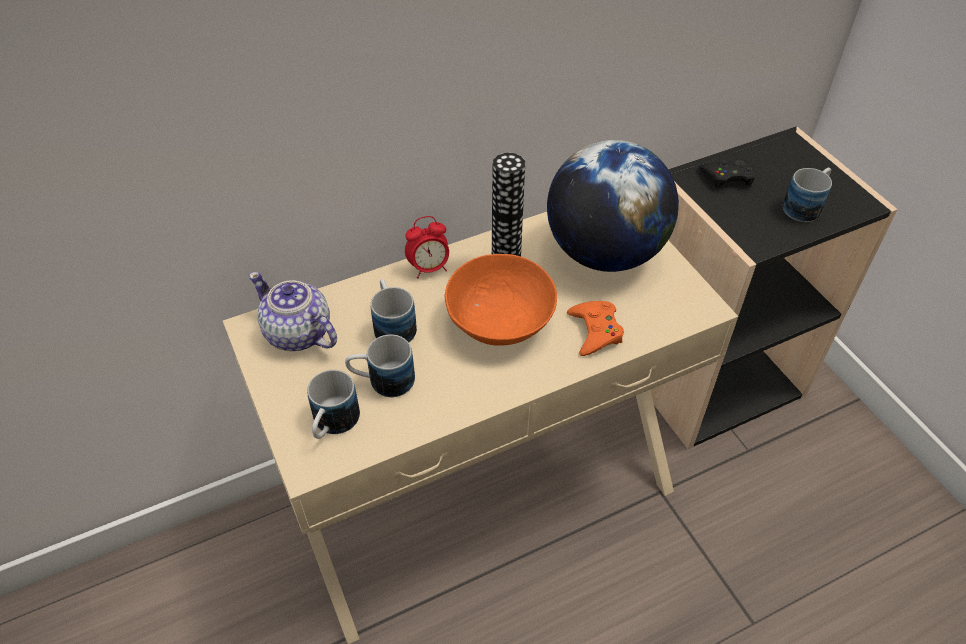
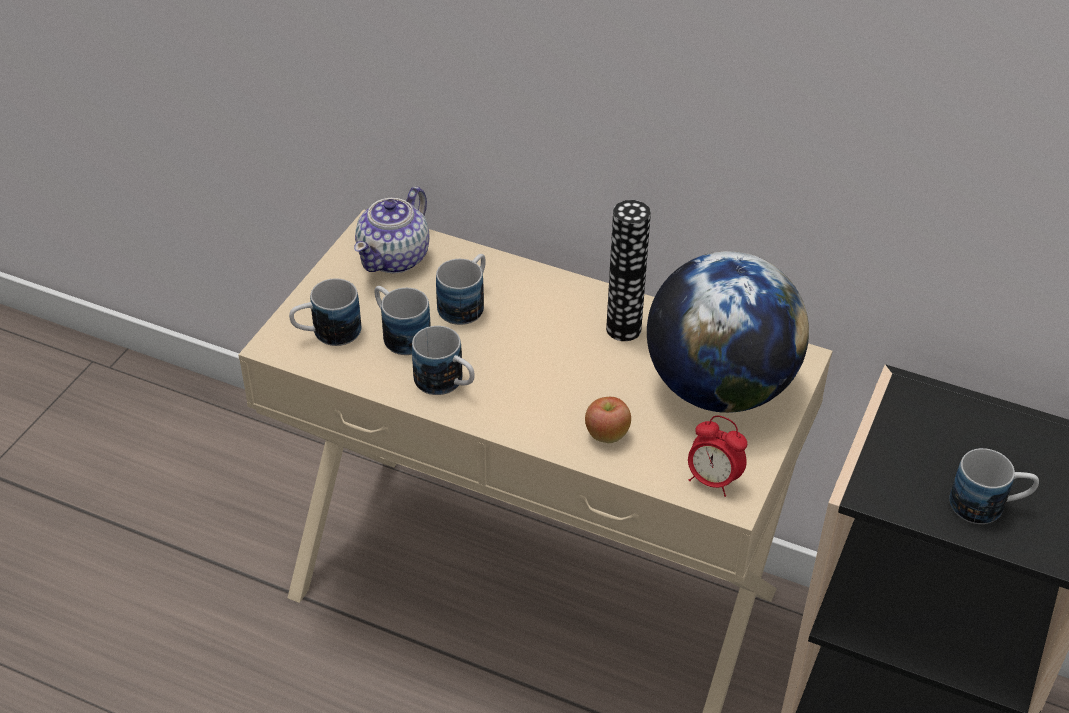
camera: 50 degrees right, 5 degrees down
(298, 334) = (395, 257): teapot -> teapot turned 150 degrees counterclockwise
(429, 268) = (556, 286): alarm clock -> alarm clock (712, 481)
(462, 385) = (446, 384): none -> mug
(501, 322) = (546, 367): orange bowl -> none
(595, 331) = (606, 435): orange game controller -> apple
(728, 177) = (951, 421): black game controller -> none

